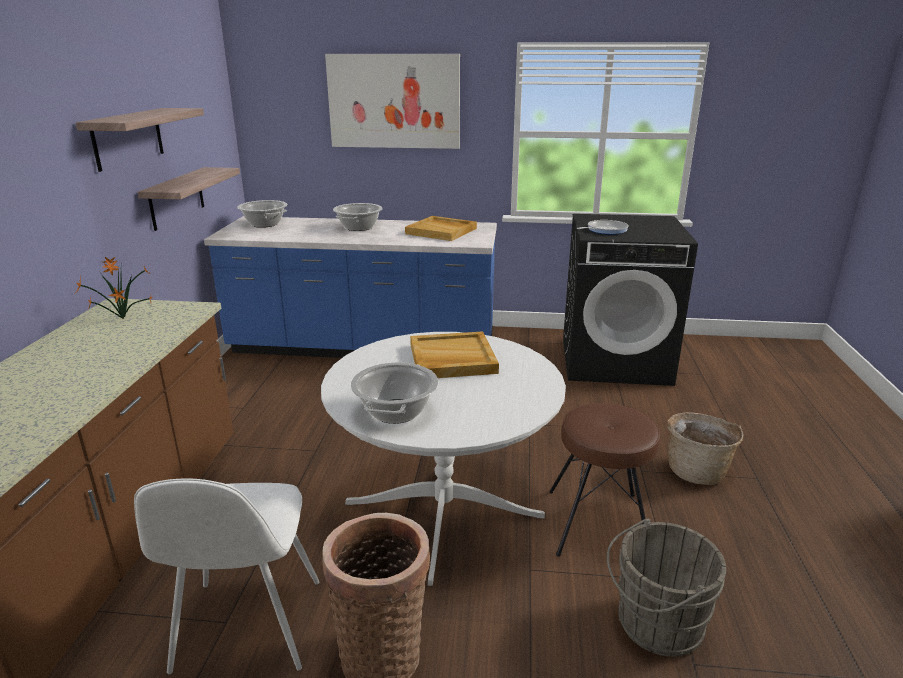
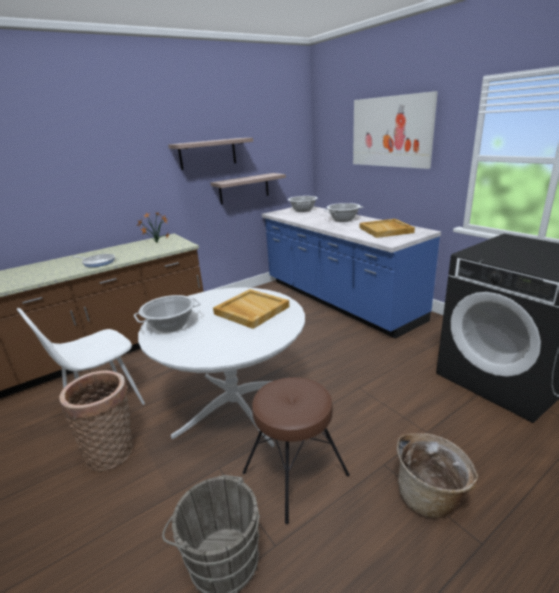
camera: 50 degrees right, 0 degrees up
(605, 230) = (495, 251): frying pan -> frying pan (97, 262)

